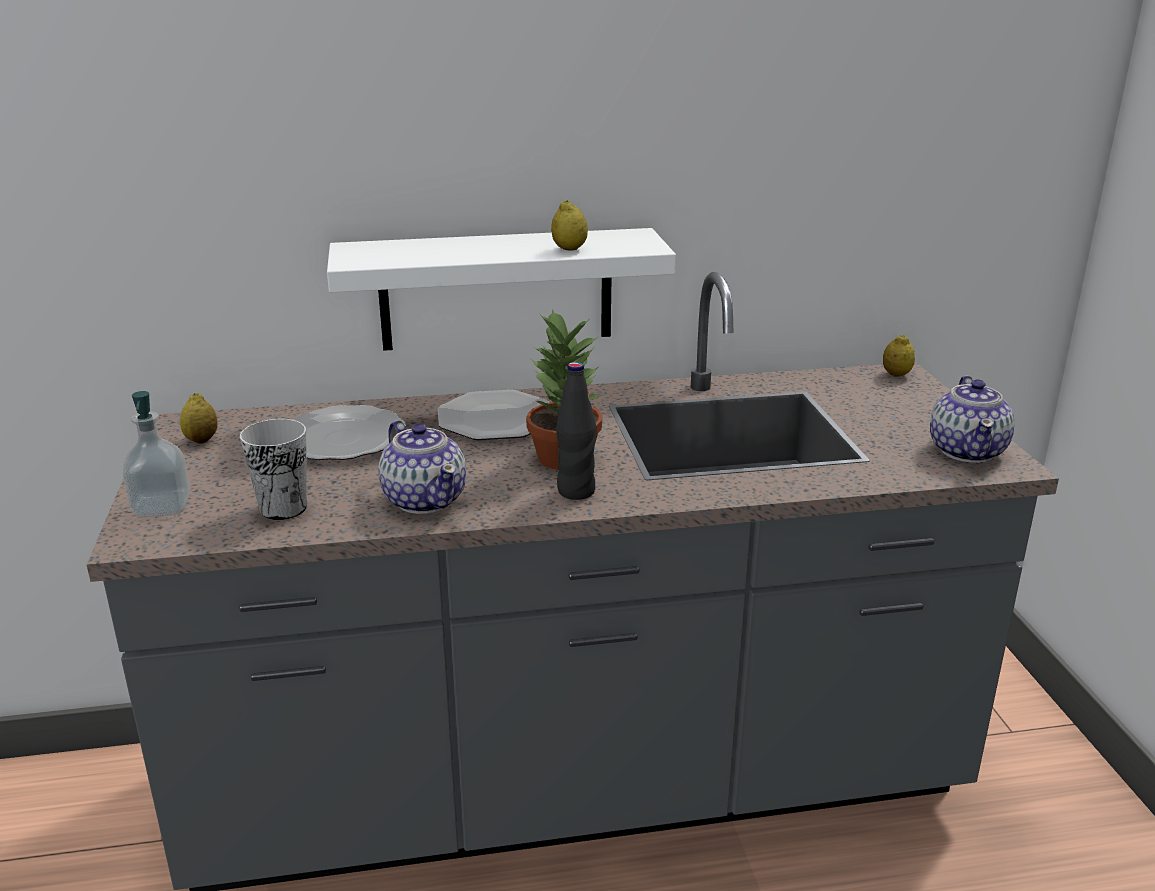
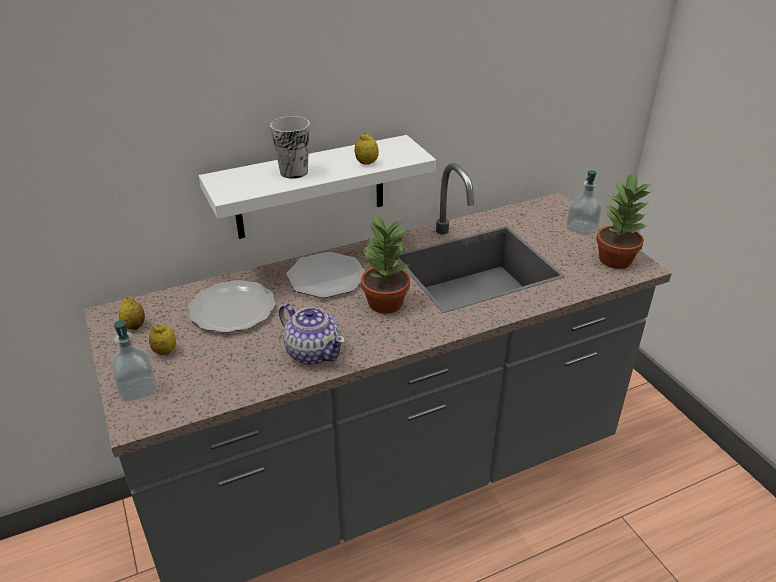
camera: 15 degrees left, 10 degrees up
(283, 508) = (223, 376): cup -> cup (294, 172)
(576, 491) = (405, 329): black bottle -> none
(896, 375) = (553, 205): lemon -> lemon (165, 351)
(928, 407) = (581, 228): none -> soap dispenser
(967, 450) = (616, 260): teapot -> potted plant

